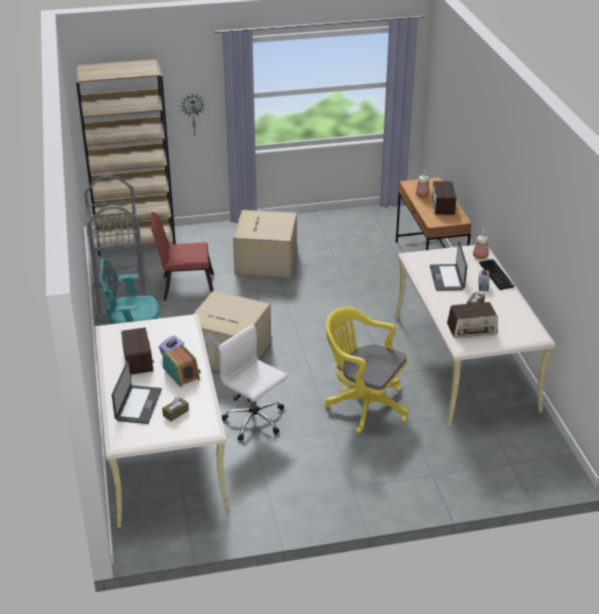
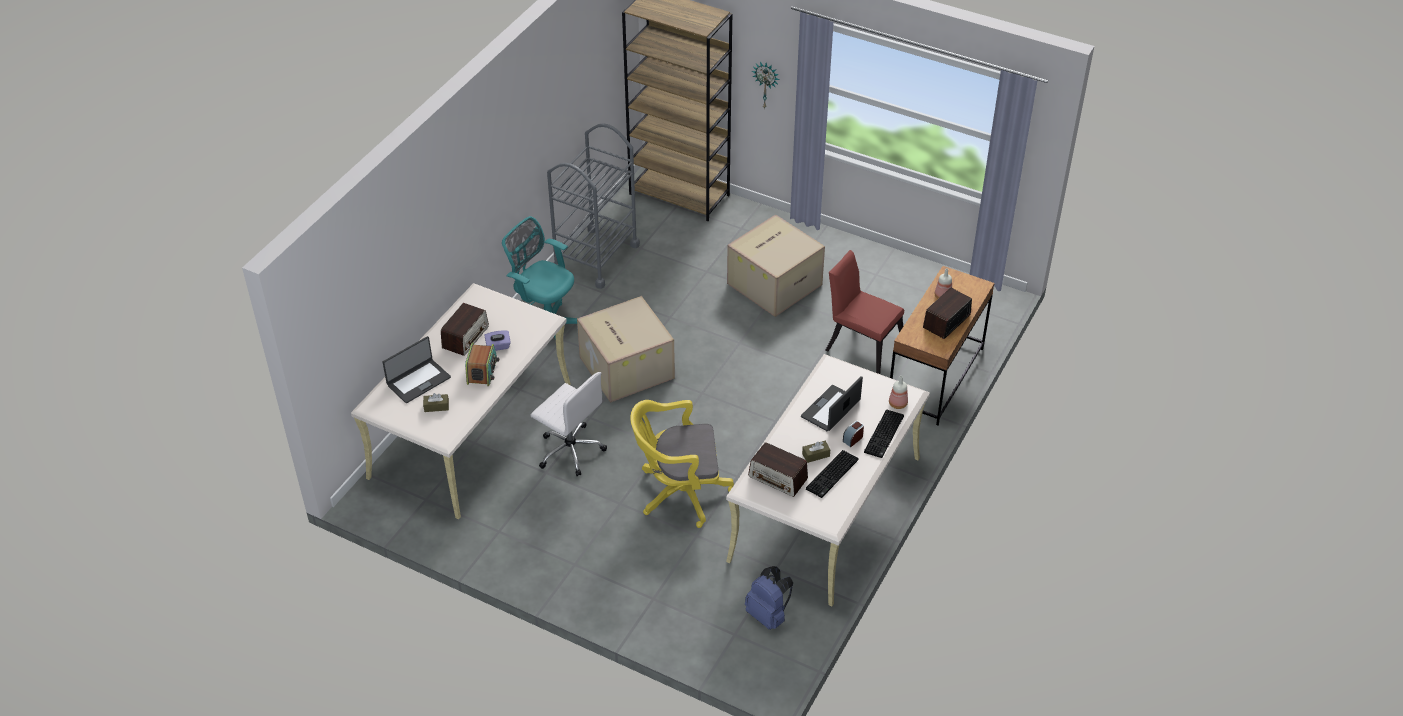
camera: 40 degrees right, 10 degrees up
(184, 287) = (666, 272): red chair -> red chair (861, 344)
(255, 420) = (570, 450): white office chair -> white office chair turned 135 degrees clockwise
(363, 404) = (679, 493): yellow office chair -> yellow office chair turned 75 degrees counterclockwise
(500, 310) = (832, 475): none -> keyboard
(514, 440) = (768, 615): none -> blue backpack

